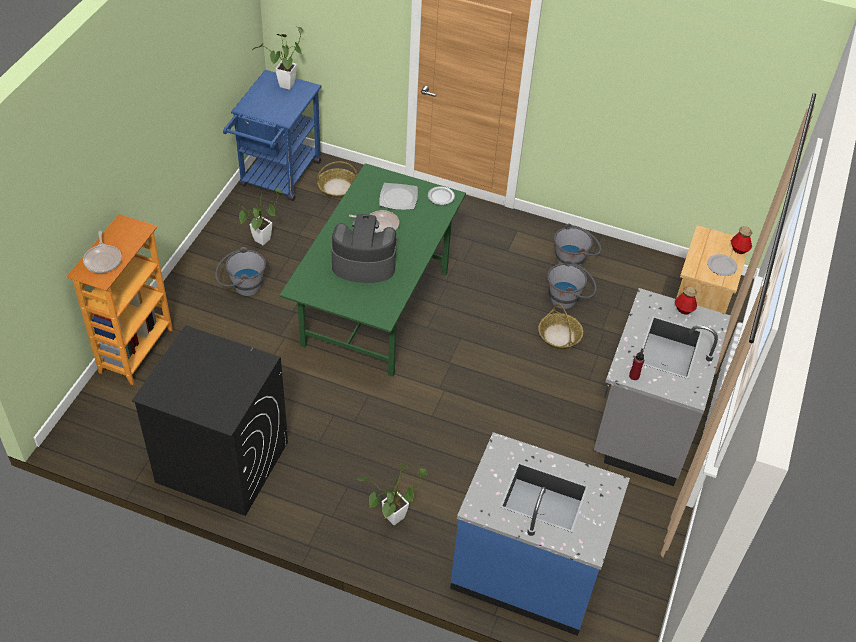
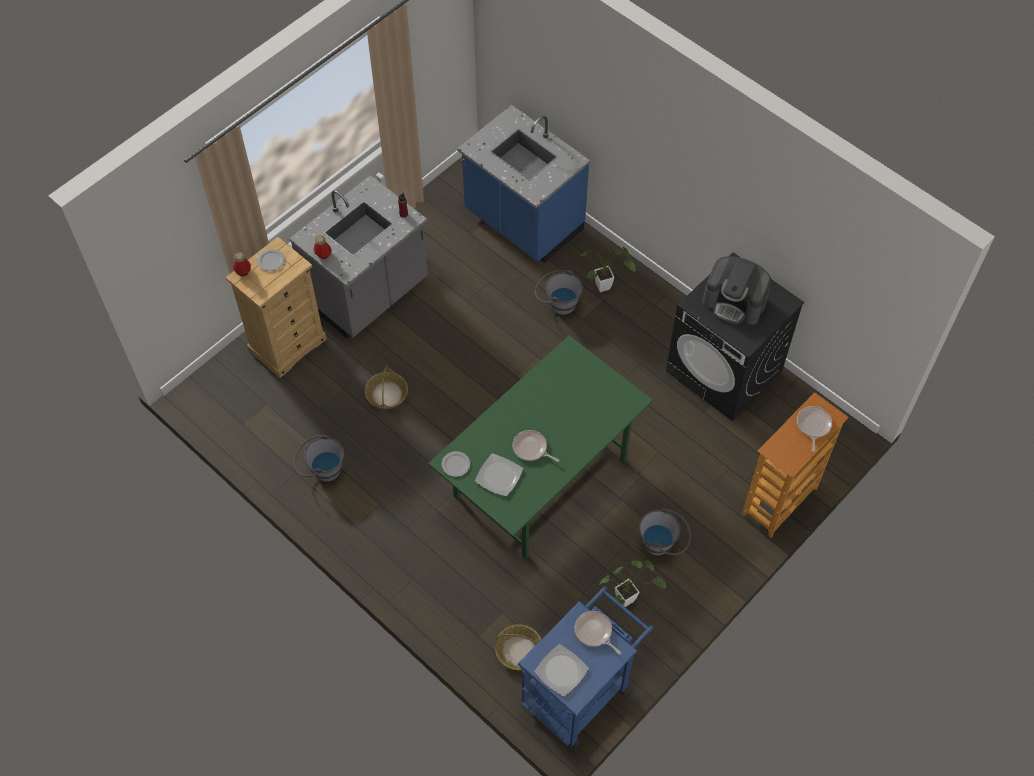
camera: 155 degrees left, 10 degrees up
(269, 112) = (594, 632): none -> frying pan
(285, 87) = (562, 671): potted plant -> plate
(363, 263) = (565, 409): coffee machine -> coffee machine (734, 302)
(568, 299) = (354, 428): grey bucket -> grey bucket (557, 303)

